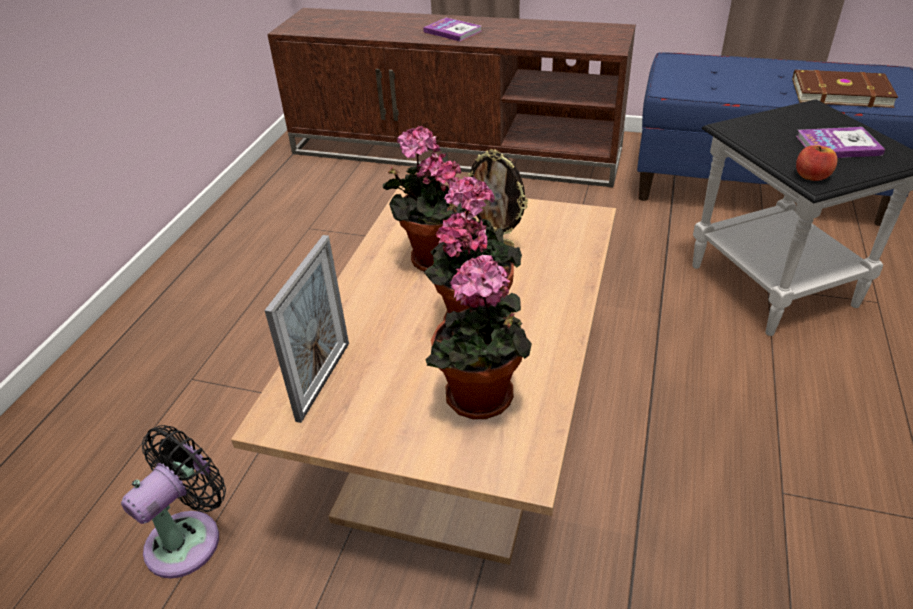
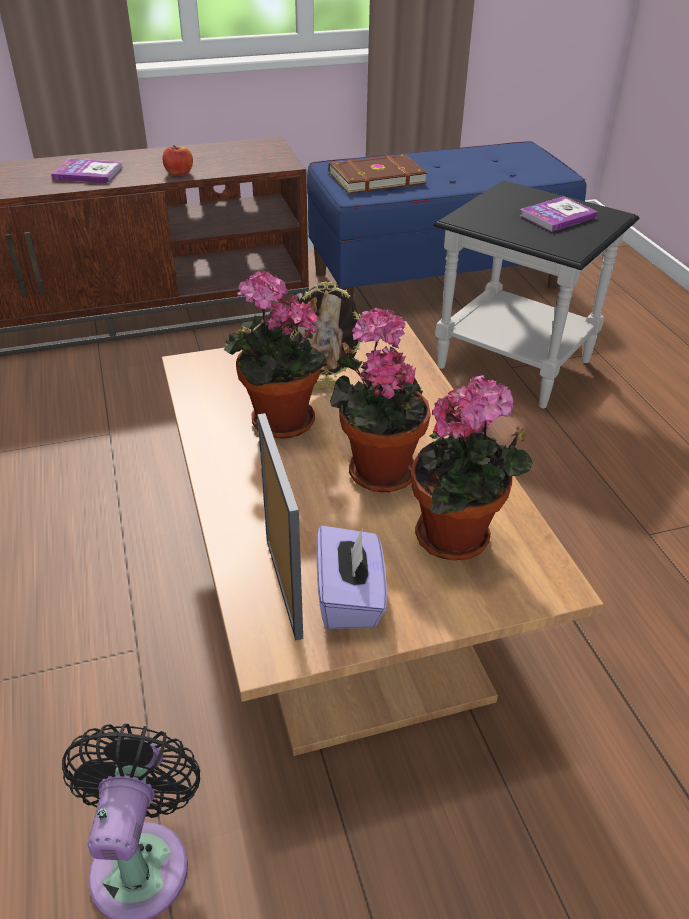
camera: 35 degrees left, 0 degrees up
(359, 409) = (350, 598): none -> purple tissue box
(811, 176) = (563, 247): apple -> apple (179, 173)
(839, 92) = (499, 172): brown book -> brown book (375, 178)

